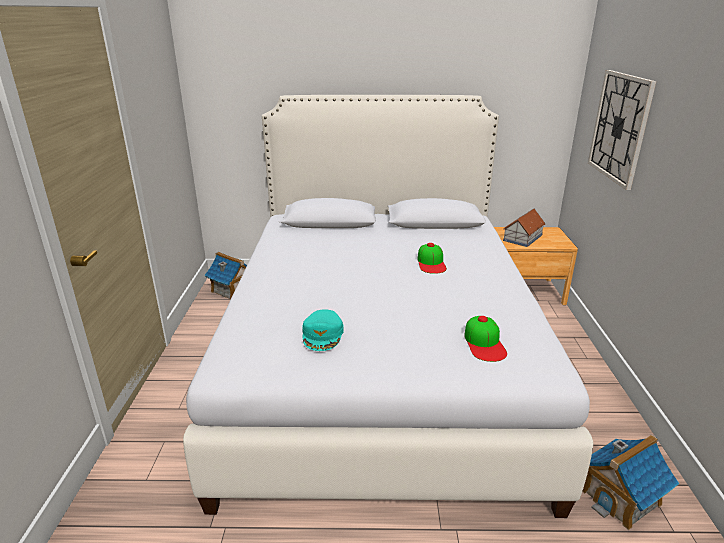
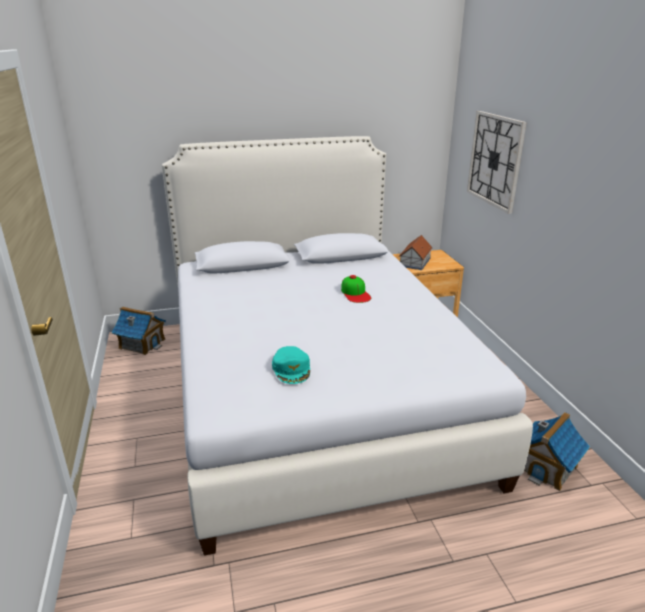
camera: 15 degrees left, 0 degrees up
(484, 343) = (431, 356): cap -> none

